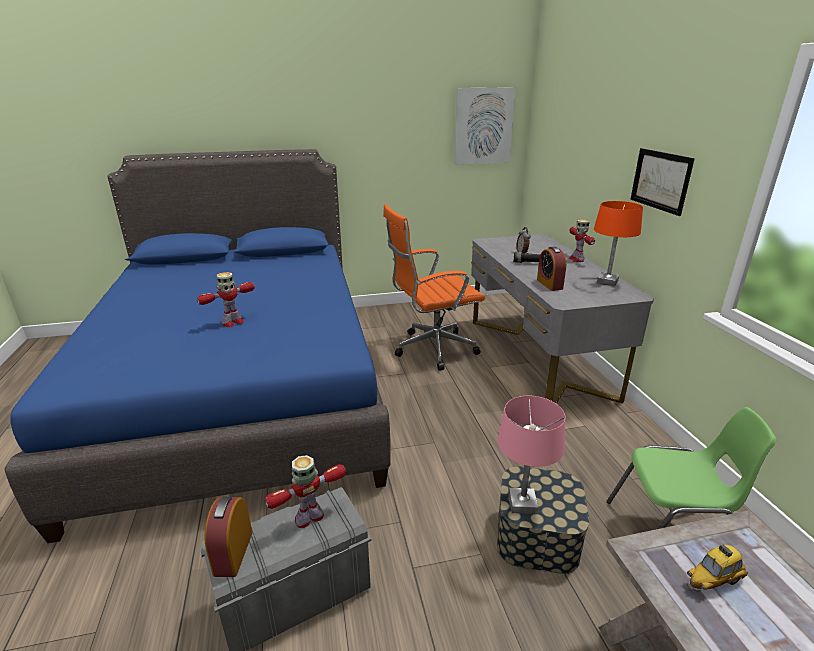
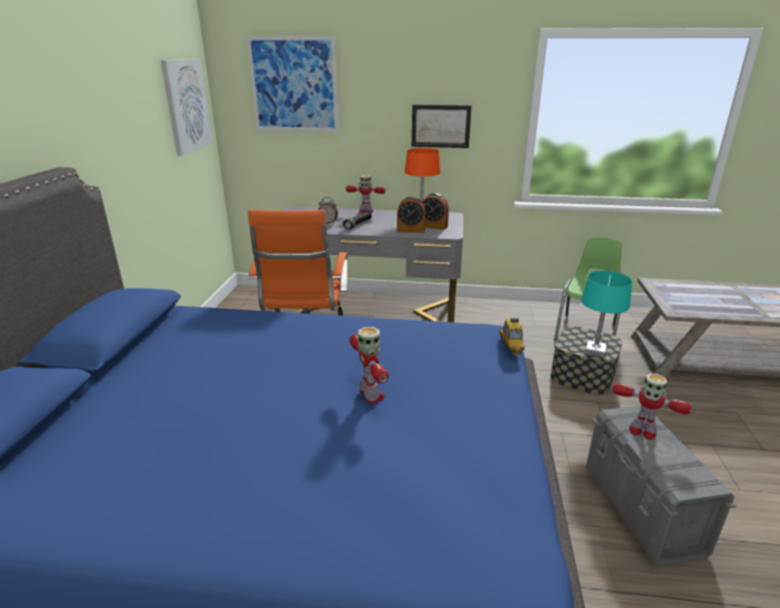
camera: 70 degrees left, 0 degrees up
(233, 553) = (688, 479): alarm clock -> alarm clock (433, 226)
(310, 518) = (641, 431): toy robot -> toy robot turned 45 degrees counterclockwise
(522, 503) = (595, 351): pink table lamp -> turquoise table lamp
(569, 115) = (294, 85): none -> picture
(713, 580) = (690, 300): toy car -> toy car (511, 347)

